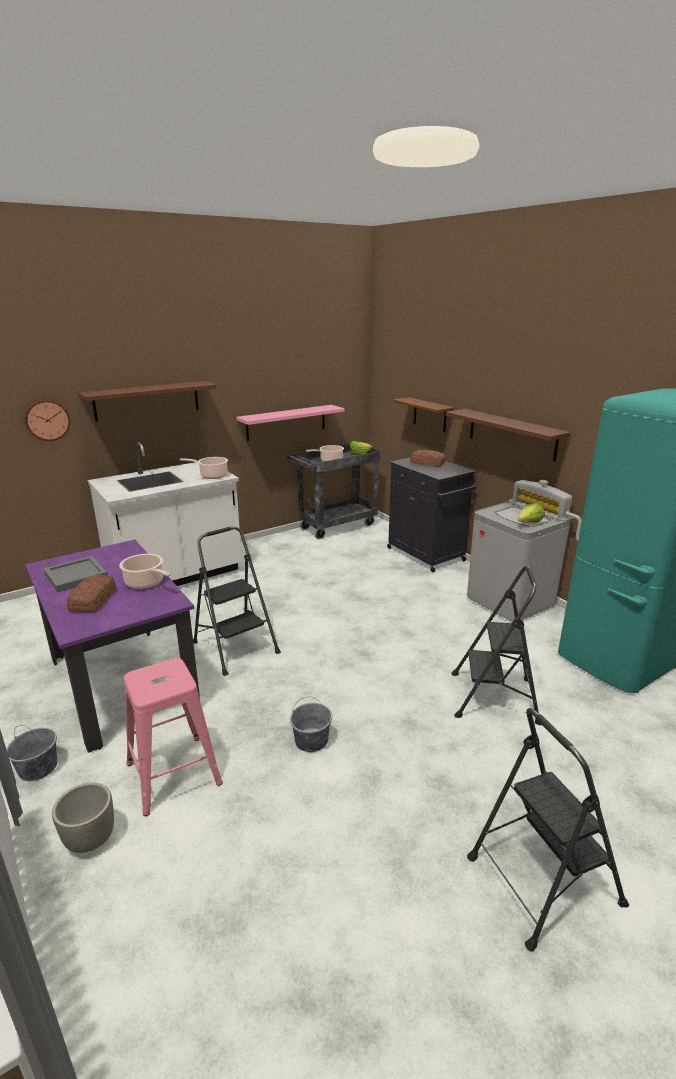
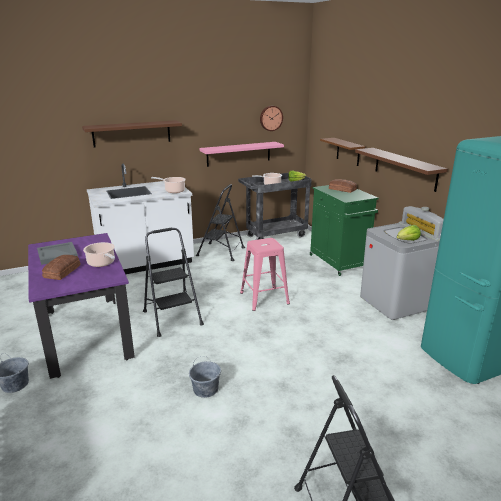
camera: 10 degrees right, 0 degrees up
(47, 420) = (59, 145): wall clock -> wall clock (270, 118)
(91, 840) = (34, 437): planter -> none
(173, 774) = (102, 400): pink stool -> pink stool (264, 298)
(426, 555) = (339, 262): black cabinet -> green cabinet
(497, 697) = (359, 375): black step ladder -> black step ladder (222, 252)

